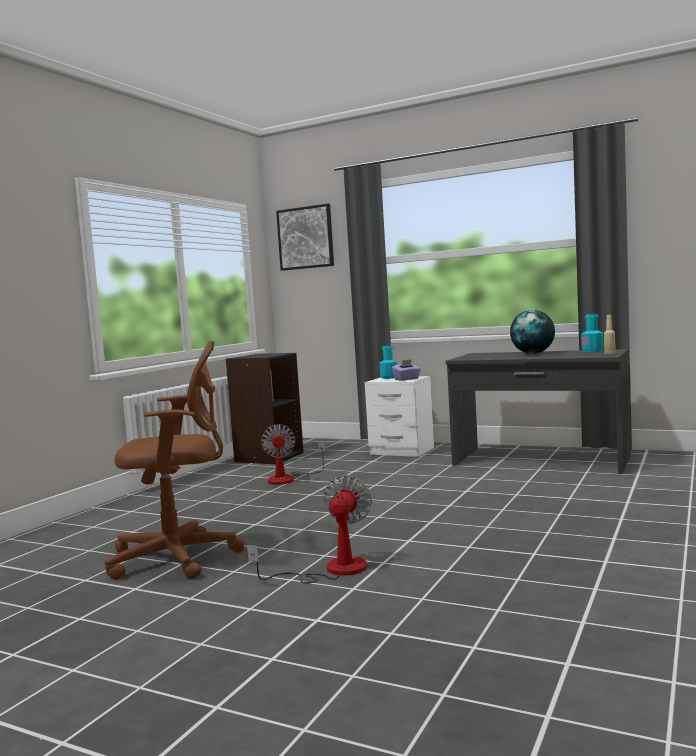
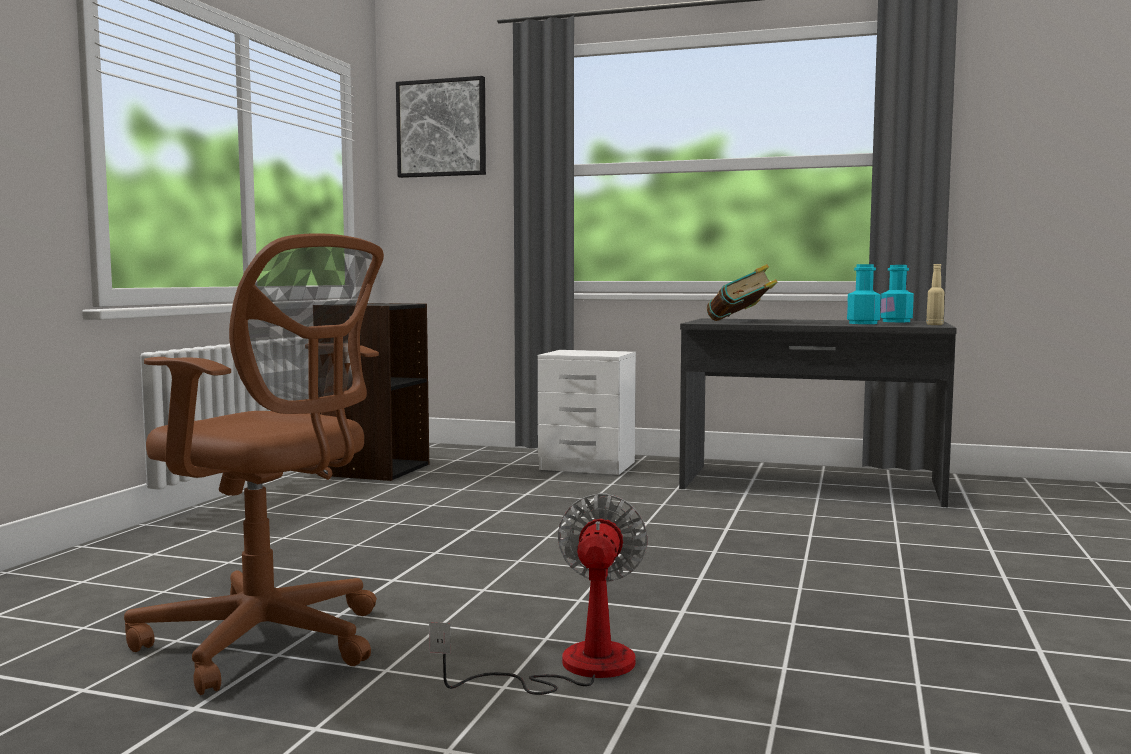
camera: 10 degrees left, 0 degrees up
(179, 557) = (270, 642): brown office chair -> brown office chair turned 45 degrees clockwise
(288, 478) = (422, 503): fan -> none
(389, 377) = (572, 351): turquoise bottle -> turquoise bottle (863, 323)
(406, 379) = (603, 353): purple tissue box -> none
(487, 356) = (740, 321): none -> book
(533, 353) = (807, 321): globe -> none

